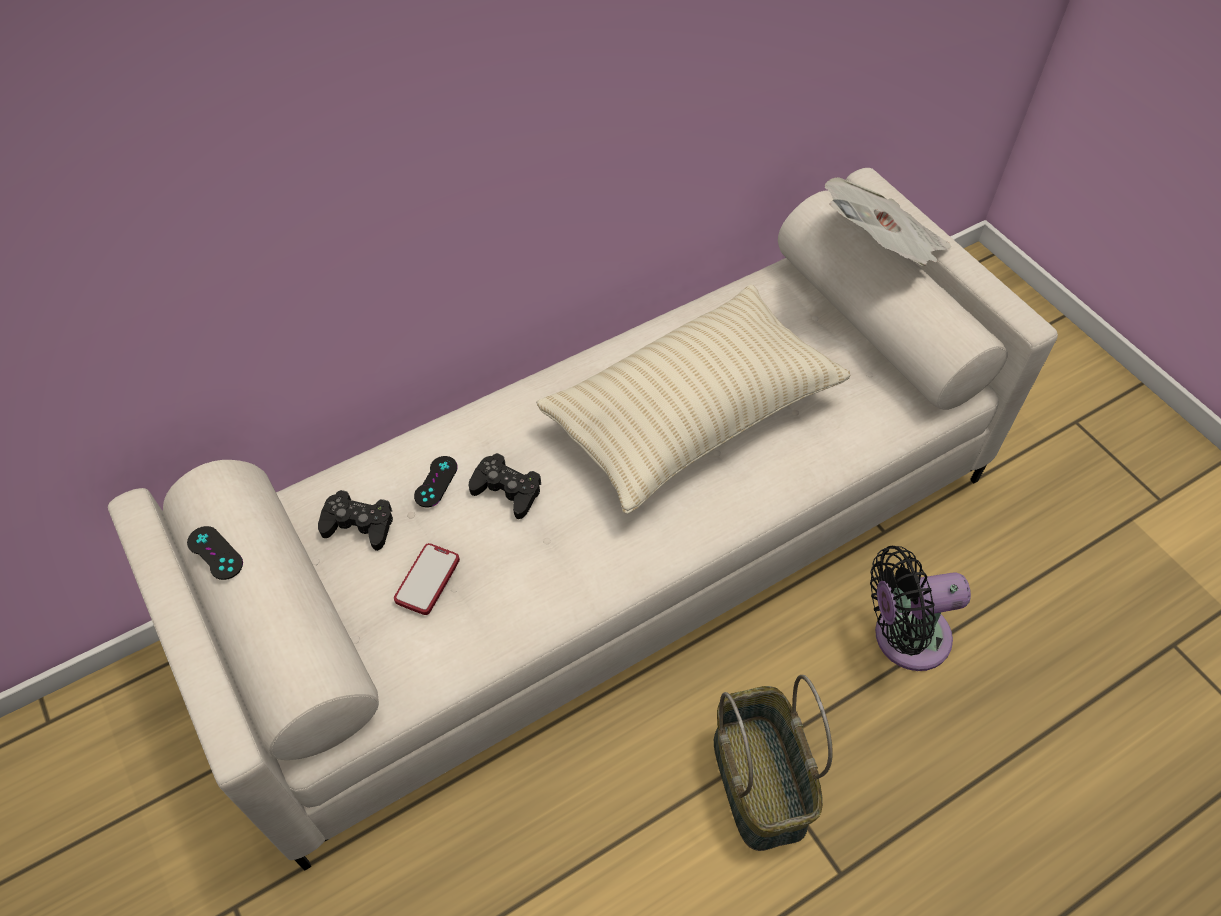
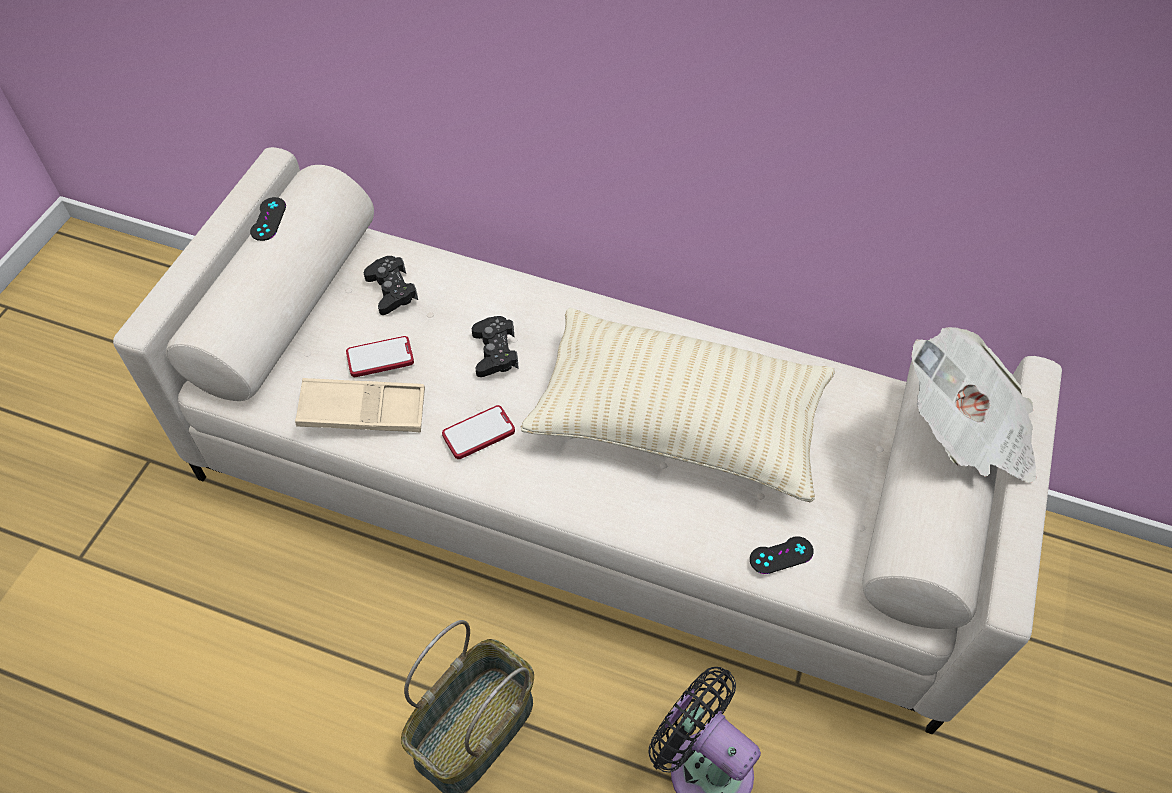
camera: 50 degrees right, 0 degrees up
(436, 481) = (464, 307): black game controller -> black game controller (781, 555)
(474, 629) = (363, 411): none -> beige tray
(579, 555) = (478, 433): none -> phone

